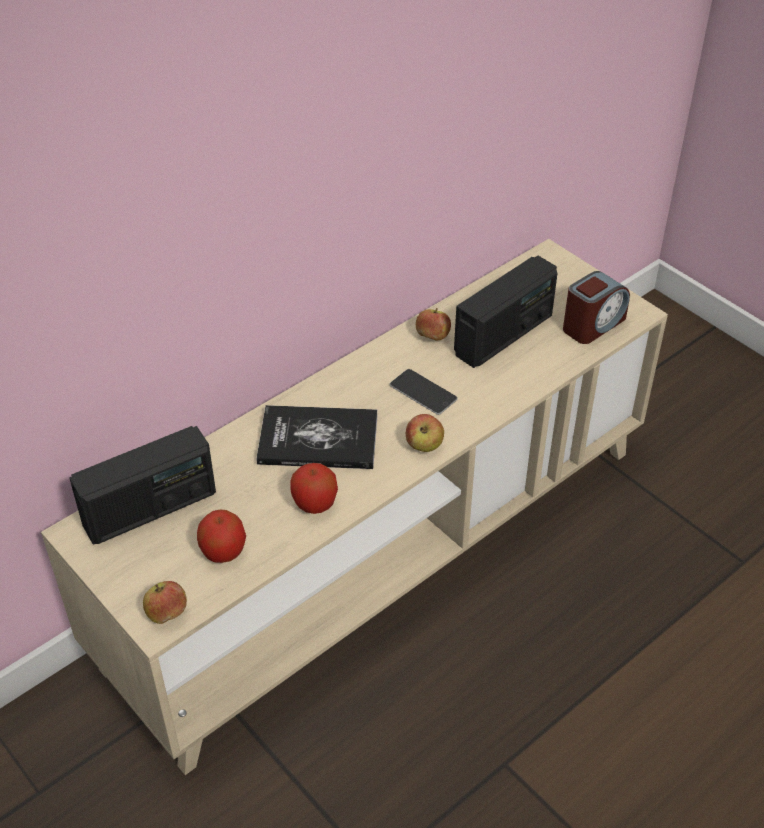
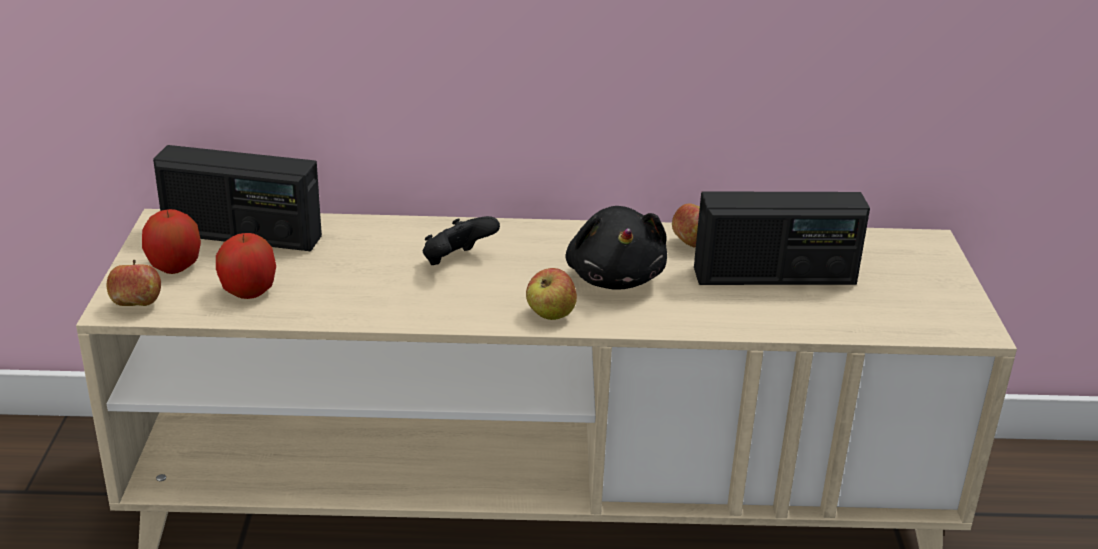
camera: 40 degrees right, 15 degrees down
(315, 504) = (378, 302): apple -> apple (175, 267)
(318, 439) = (457, 262): book -> black game controller
(423, 392) = (615, 277): phone -> black plush toy
(593, 325) = (898, 314): alarm clock -> none

